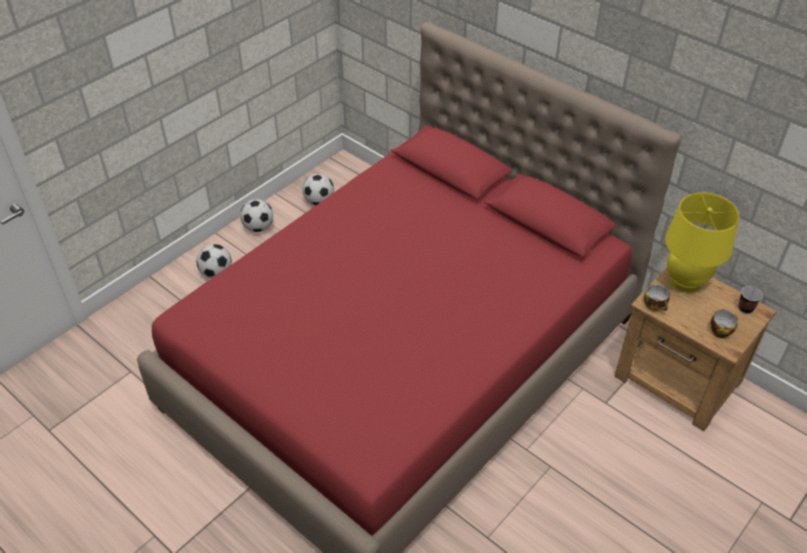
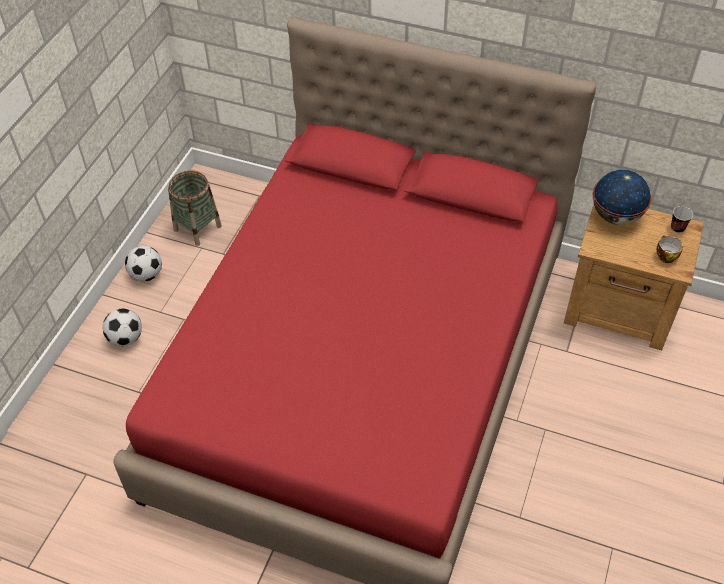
camera: 20 degrees left, 5 degrees up
(319, 201) = (197, 228): football -> basket
(655, 305) = (600, 249): cup -> none
(686, 281) = (615, 216): yellow table lamp -> globe

